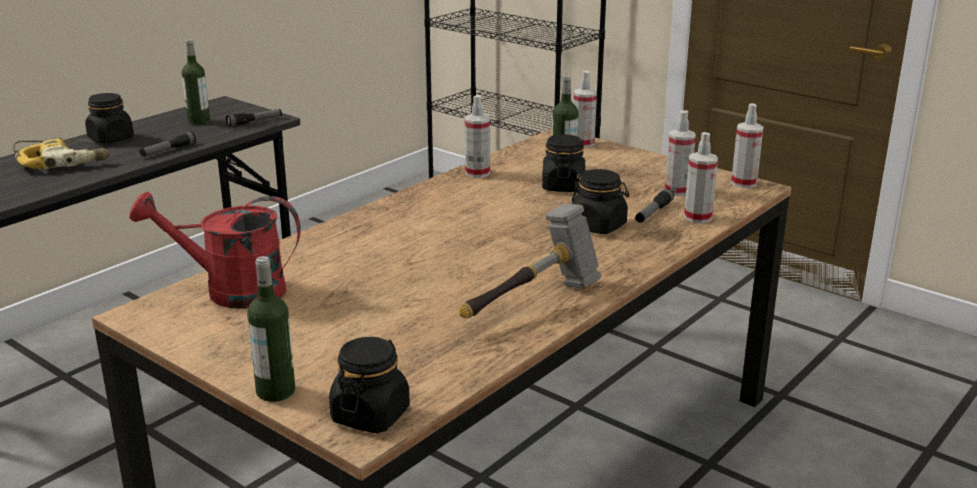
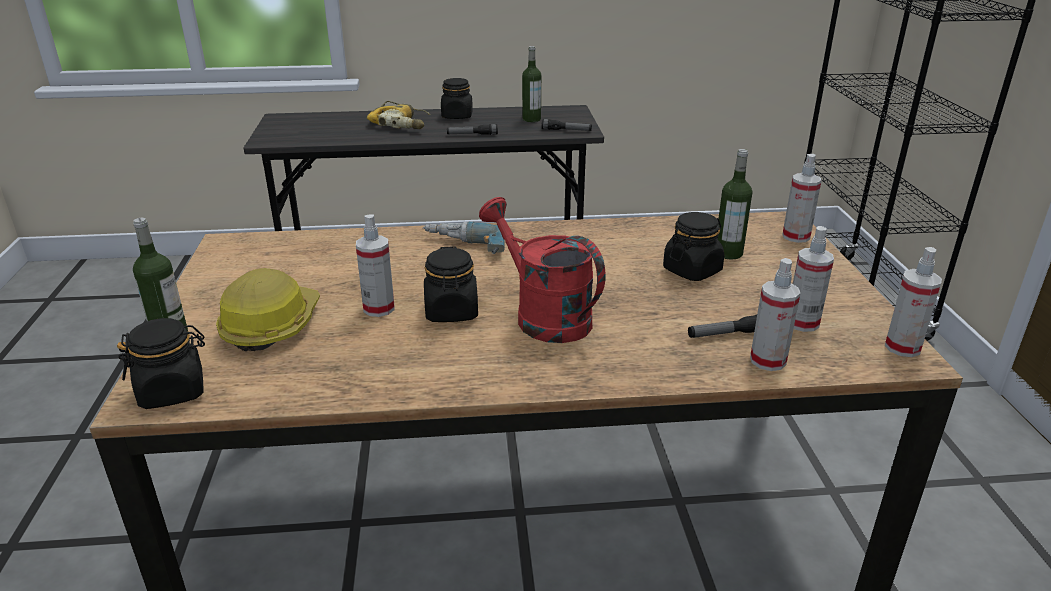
camera: 45 degrees right, 5 degrees up
(231, 291) = (296, 251): red watering can -> red watering can (543, 316)
(343, 343) = (270, 325): none -> hard hat
(374, 233) = (463, 247): none -> power drill
(477, 173) = (640, 229): spray bottle -> spray bottle (379, 308)
(531, 303) = (446, 365): hammer -> none
(598, 226) = (648, 323): black jar -> black jar (451, 311)

